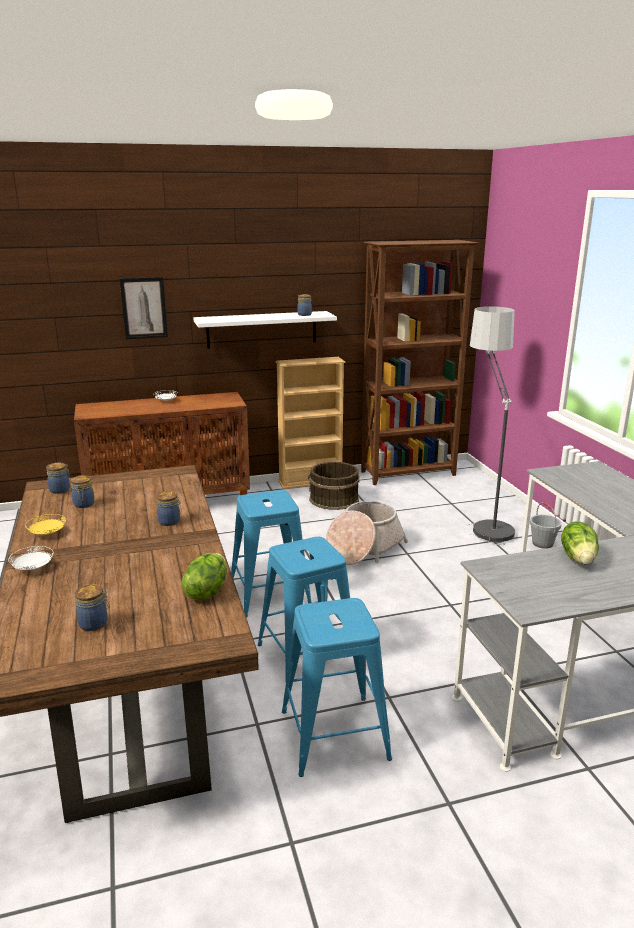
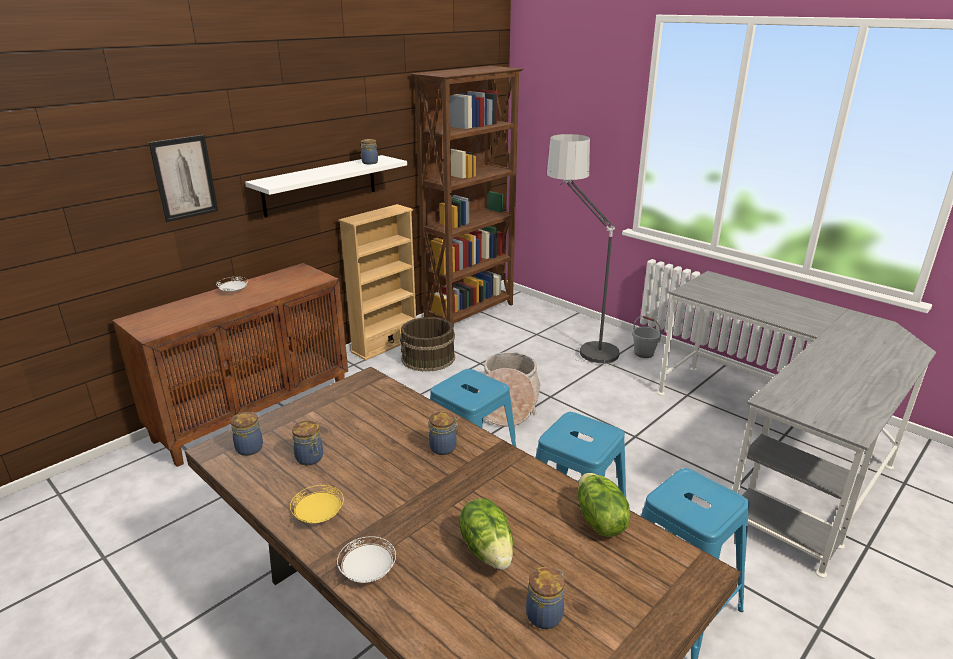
camera: 30 degrees left, 5 degrees up
(579, 558) = (818, 369): lettuce -> lettuce (488, 549)

